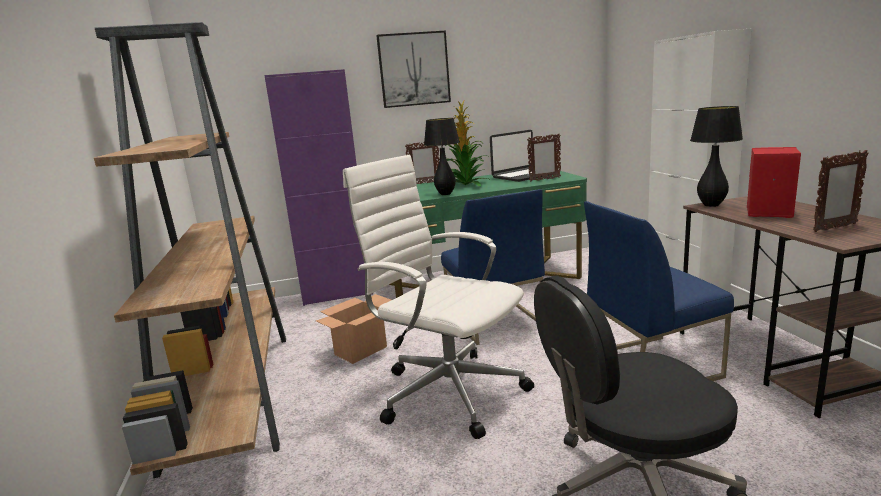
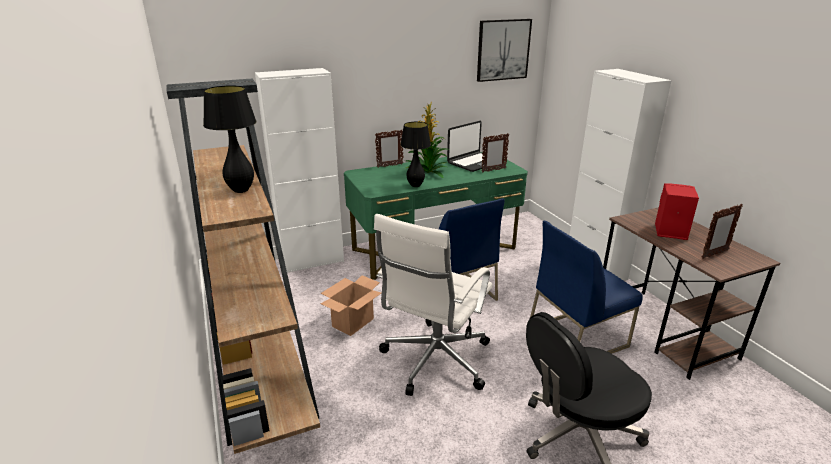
camera: 10 degrees left, 10 degrees up
(337, 294) = (312, 261): purple cabinet -> white cabinet
(414, 69) = (385, 66): picture -> picture (503, 50)
(448, 391) = (434, 361): white office chair -> white office chair turned 90 degrees counterclockwise
(711, 205) = (629, 219): black table lamp -> black table lamp (241, 190)

